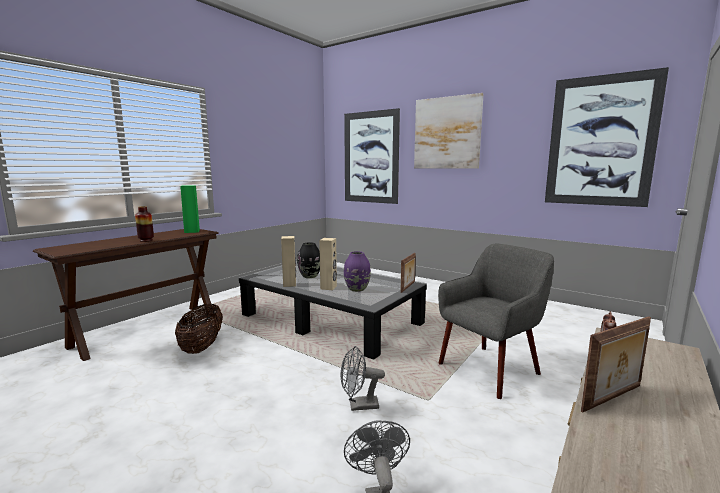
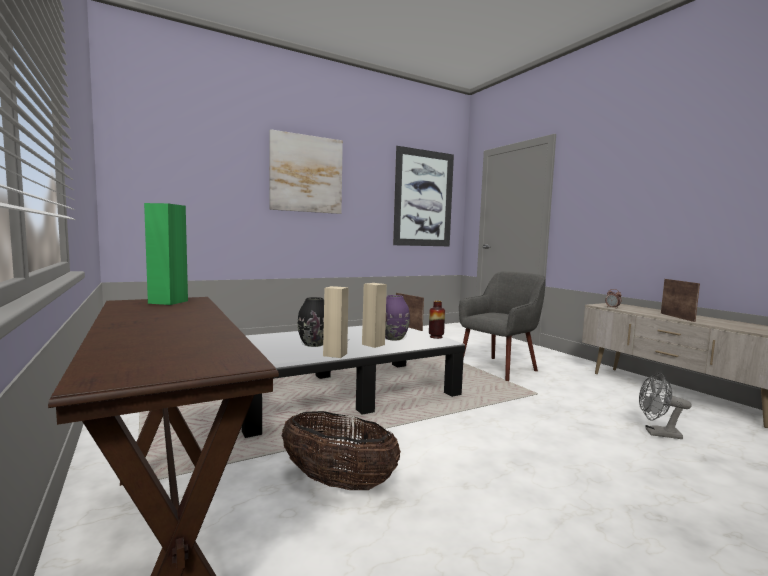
camera: 65 degrees left, 5 degrees down
(146, 240) = (205, 319): vase -> vase (436, 337)
(359, 406) = (540, 416): grey fan -> none
(370, 157) = (199, 190): picture -> none
(490, 369) = (499, 368): grey armchair -> grey armchair turned 60 degrees clockwise

